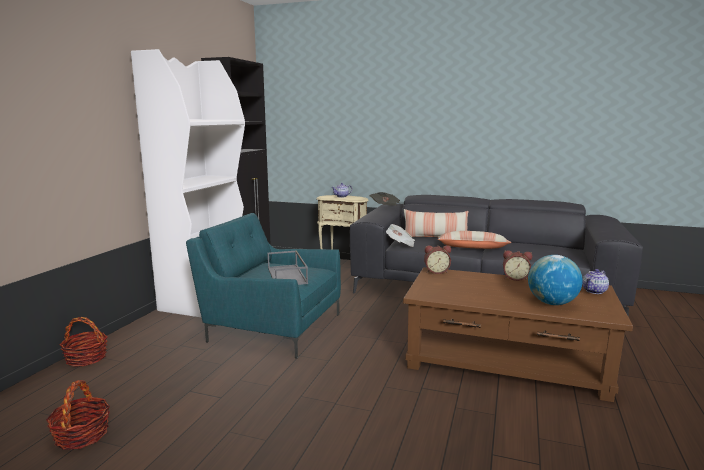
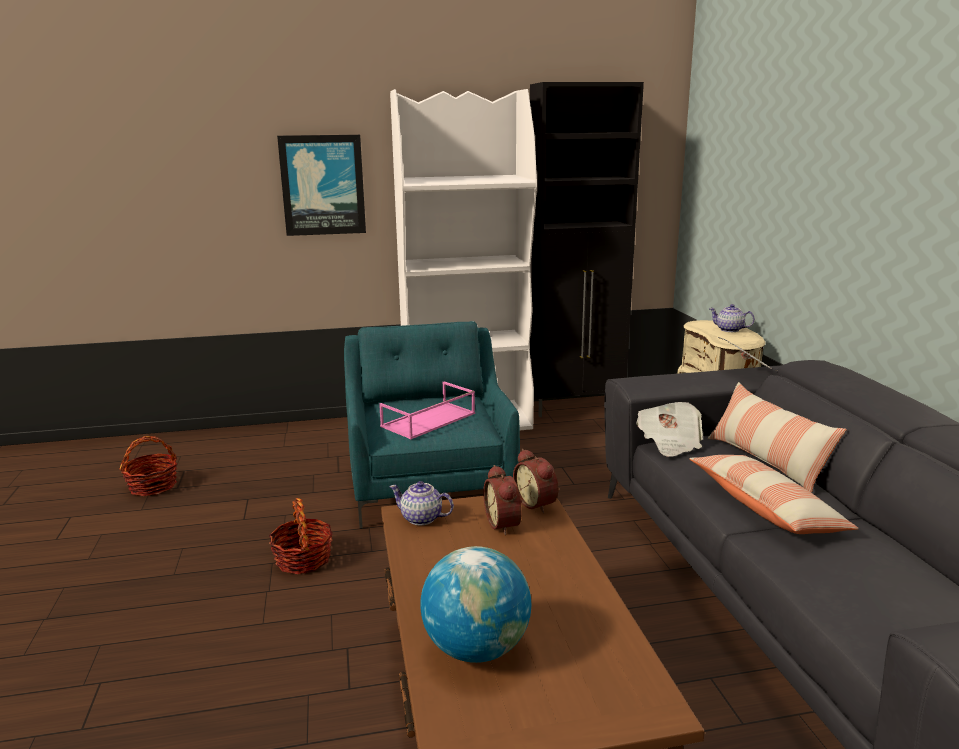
camera: 60 degrees right, 5 degrees up
(86, 358) = (279, 431): basket -> basket (303, 559)
(89, 125) = (323, 185): none -> picture
(287, 275) = (428, 420): grey tray -> pink tray
(515, 278) = (593, 585): alarm clock -> alarm clock (505, 524)
(594, 291) = (618, 702): teapot -> teapot (422, 518)

